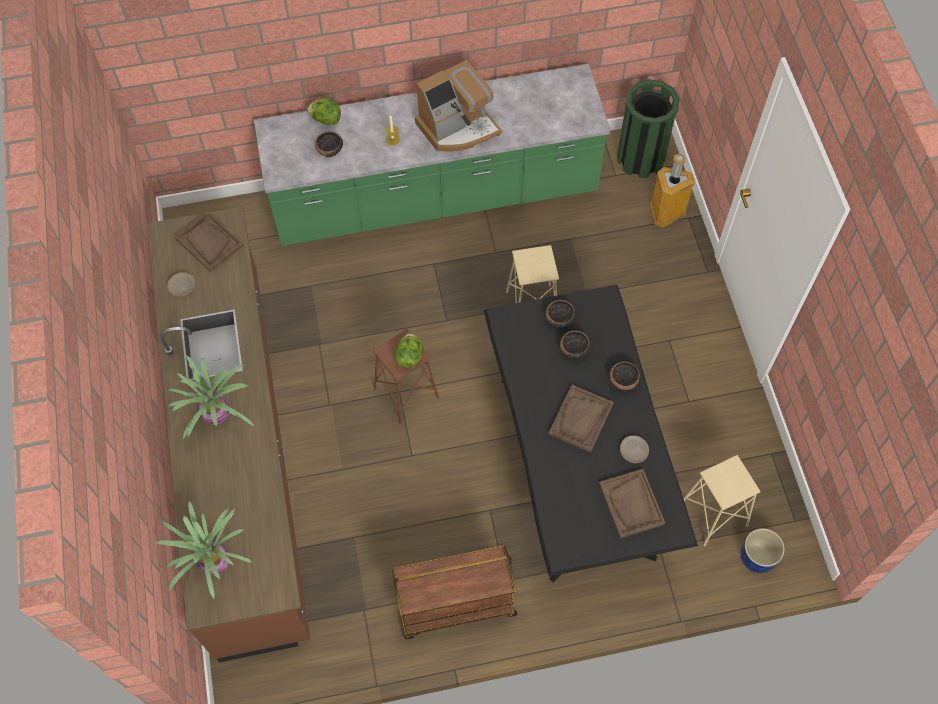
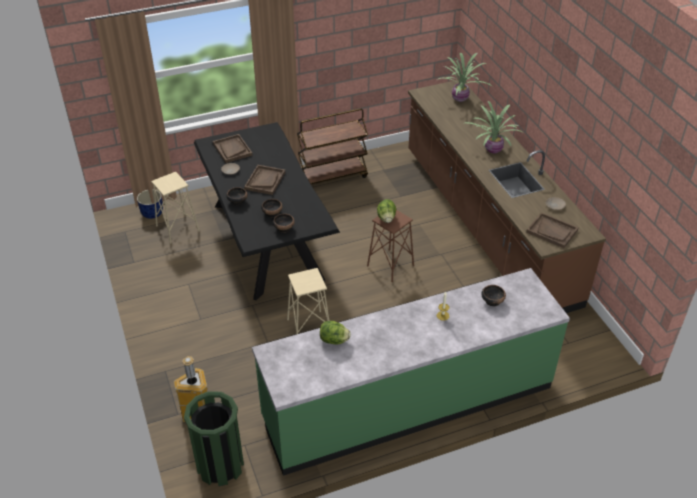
camera: 170 degrees right, 20 degrees down
(325, 119) = (507, 325): lettuce -> lettuce (334, 340)
(458, 127) = (388, 332): coffee machine -> none

